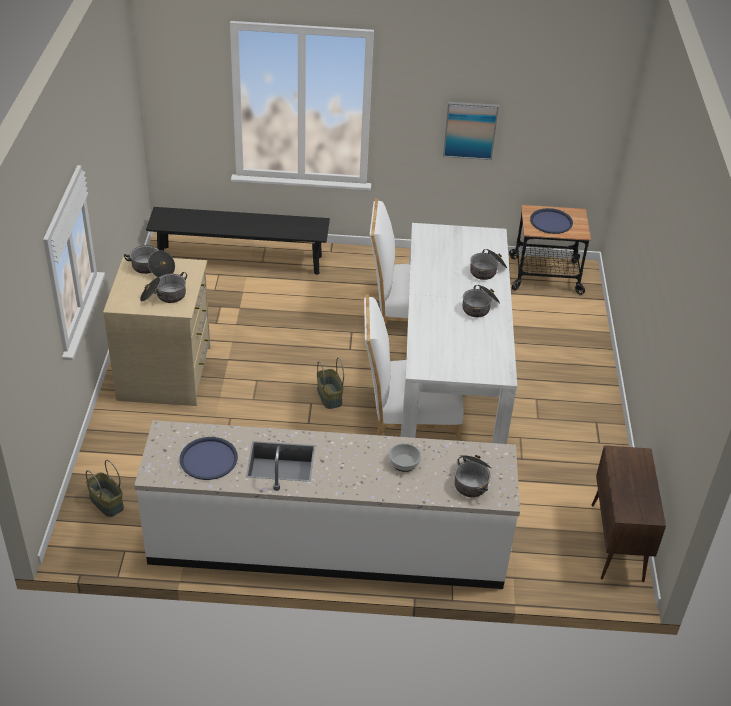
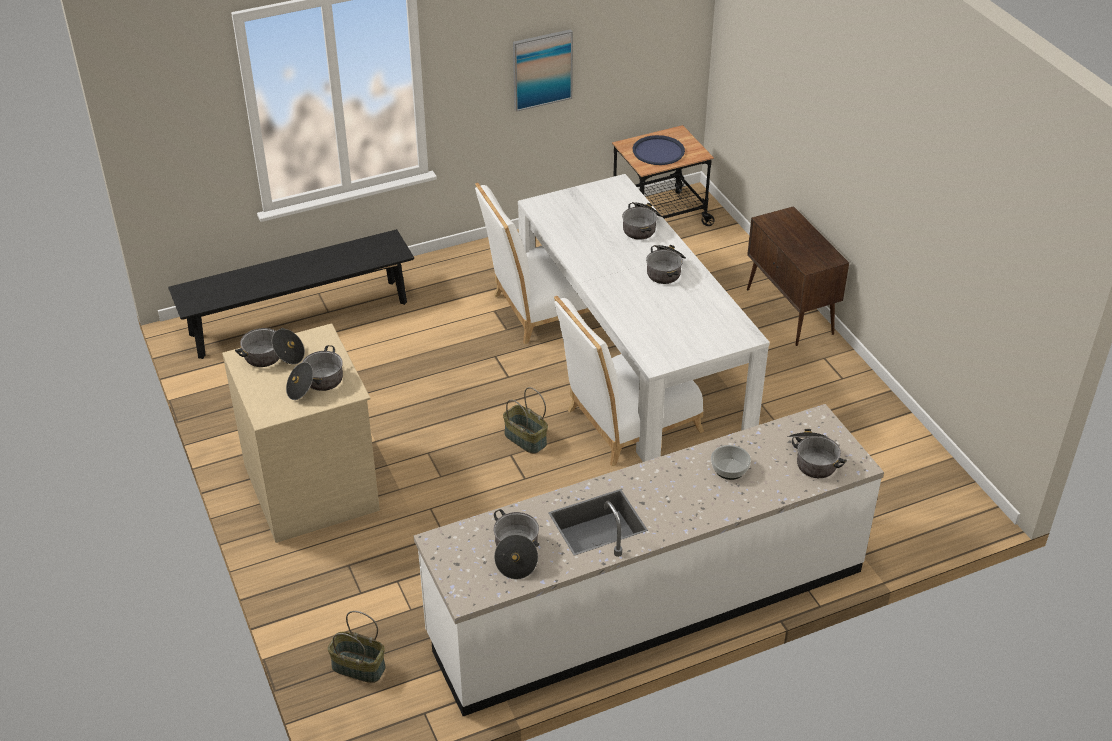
camera: 25 degrees left, 0 degrees up
(208, 459) = (516, 553): blue tray -> cooking pot
(617, 543) = (934, 476): brown cabinet -> brown cabinet (790, 312)

